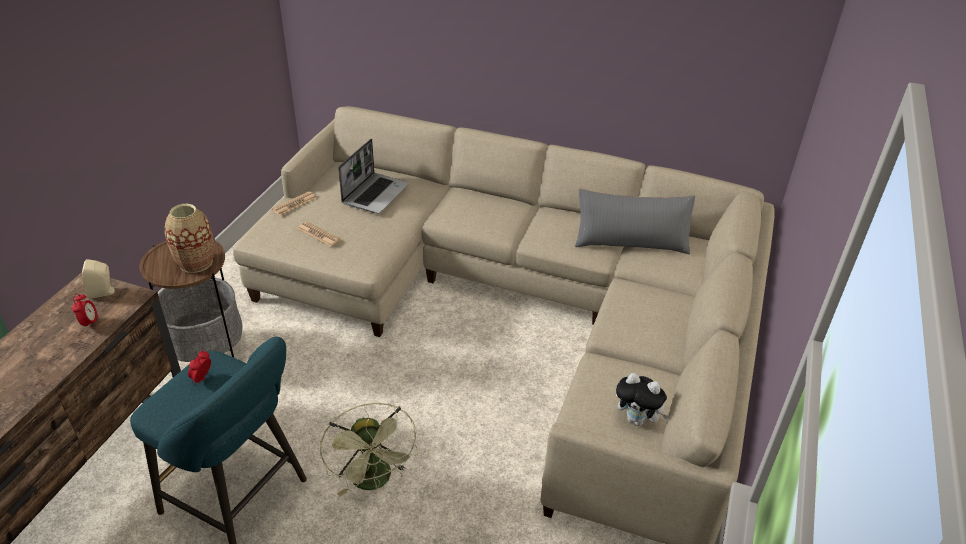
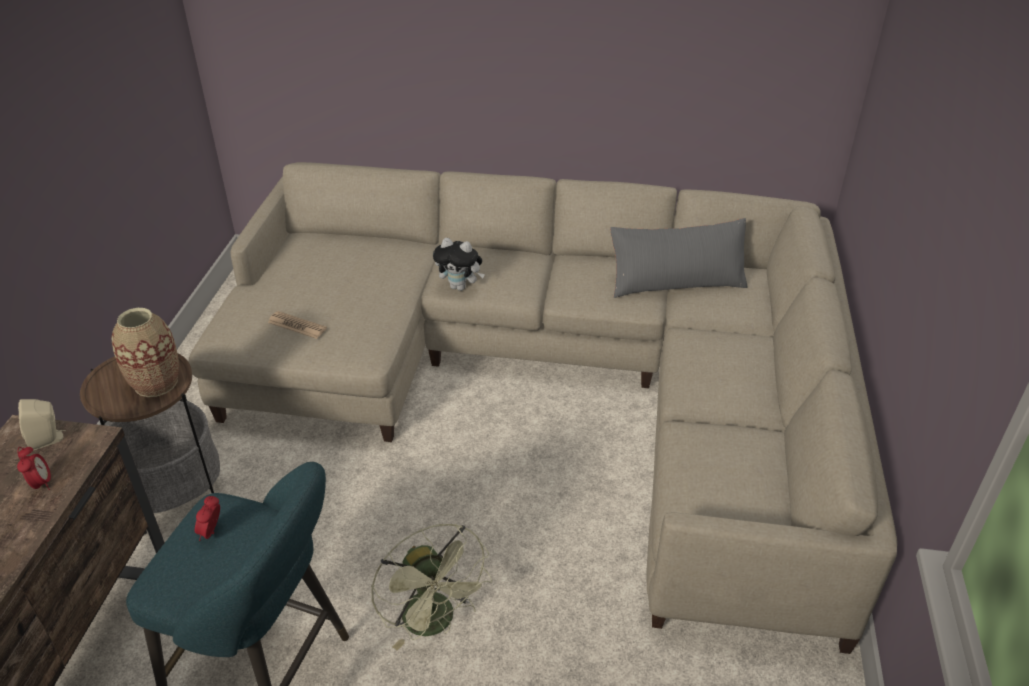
camera: 10 degrees left, 0 degrees up
(294, 204) = (255, 292): newspaper -> none
(375, 194) = (354, 266): laptop -> none
(637, 420) = (752, 492): plush toy -> plush toy (460, 287)

